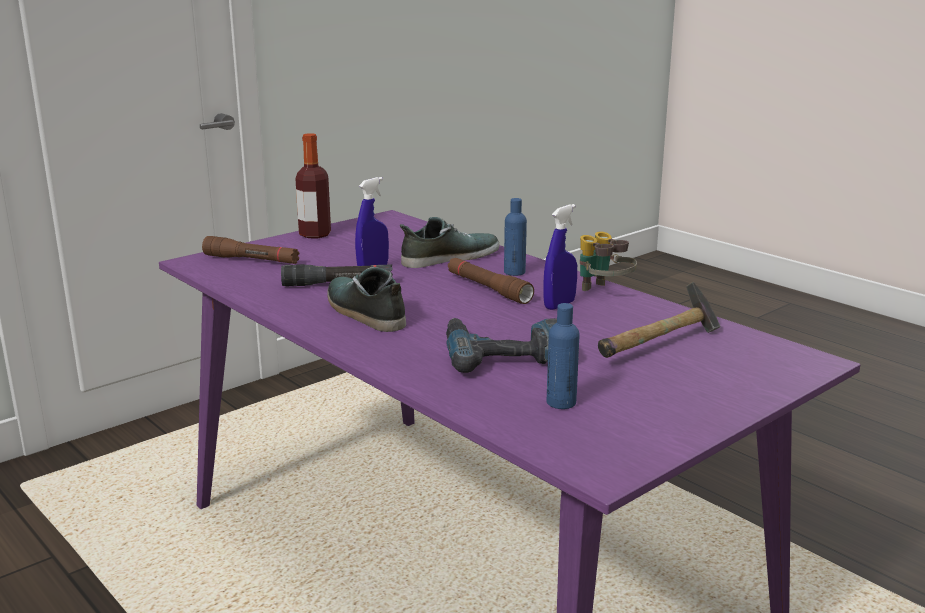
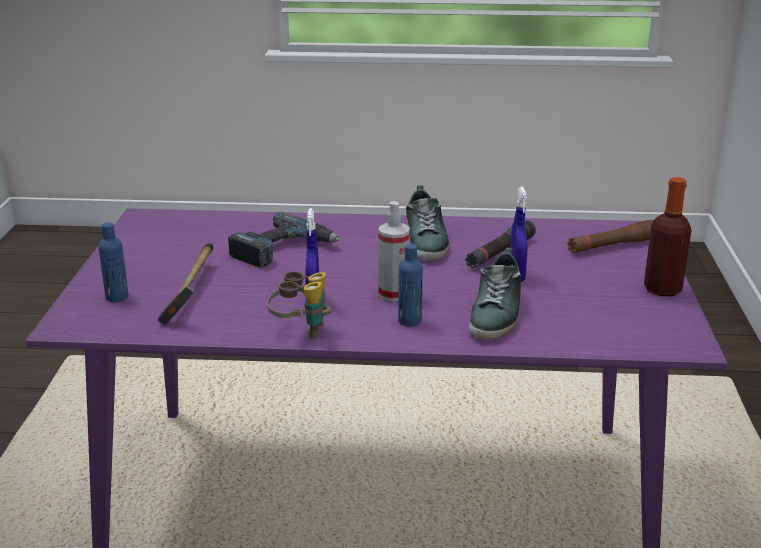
camera: 135 degrees right, 5 degrees up
(364, 312) = (426, 241): shoe -> shoe turned 75 degrees clockwise
(488, 288) = (393, 294): brown flashlight -> spray bottle
(561, 403) = (204, 236): blue bottle -> blue bottle (117, 297)

